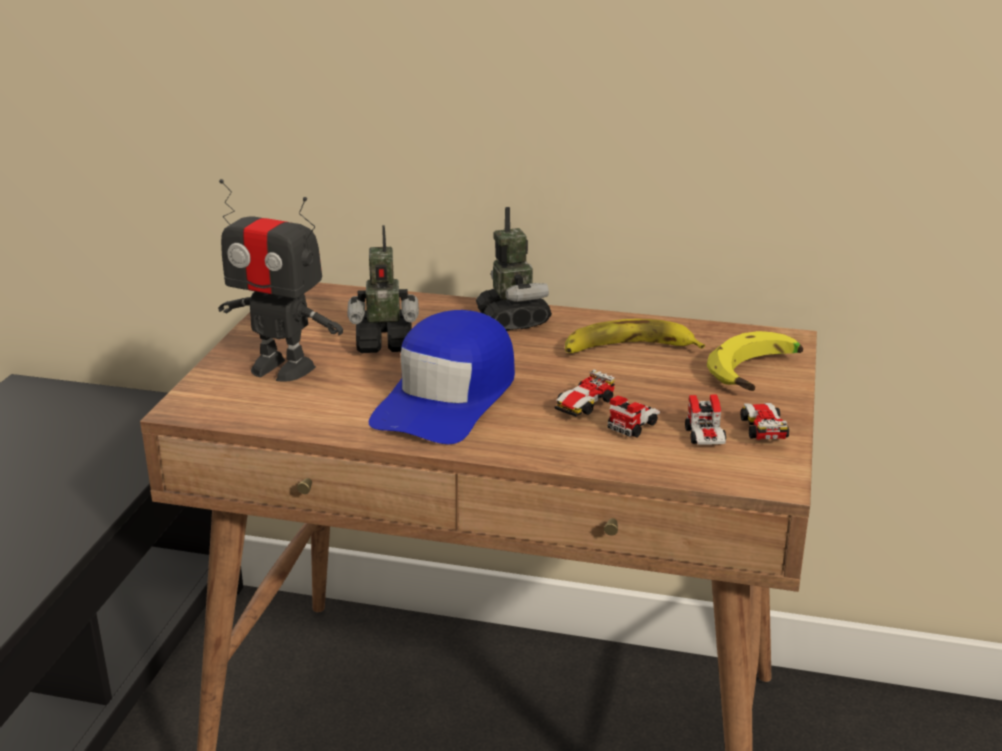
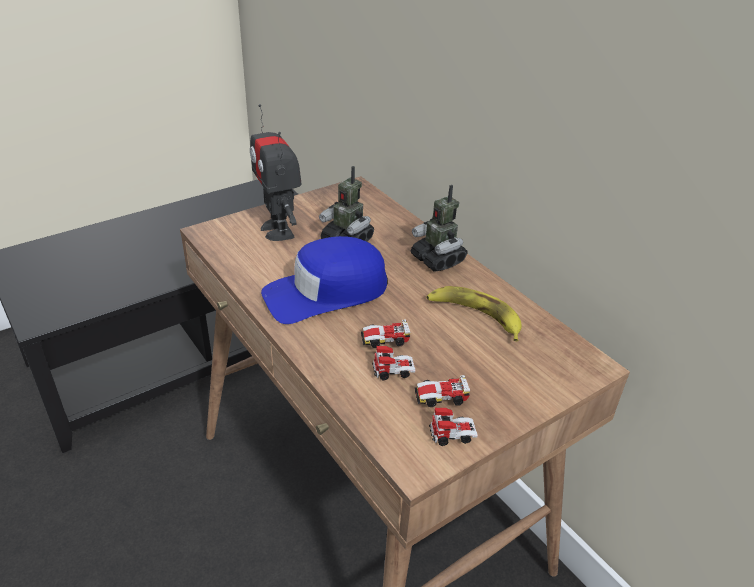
camera: 40 degrees right, 10 degrees up
(513, 320) = (438, 260): toy robot -> toy robot turned 120 degrees clockwise
(734, 434) = (444, 416): toy car -> toy car turned 135 degrees counterclockwise
(759, 374) = (531, 382): banana -> none

